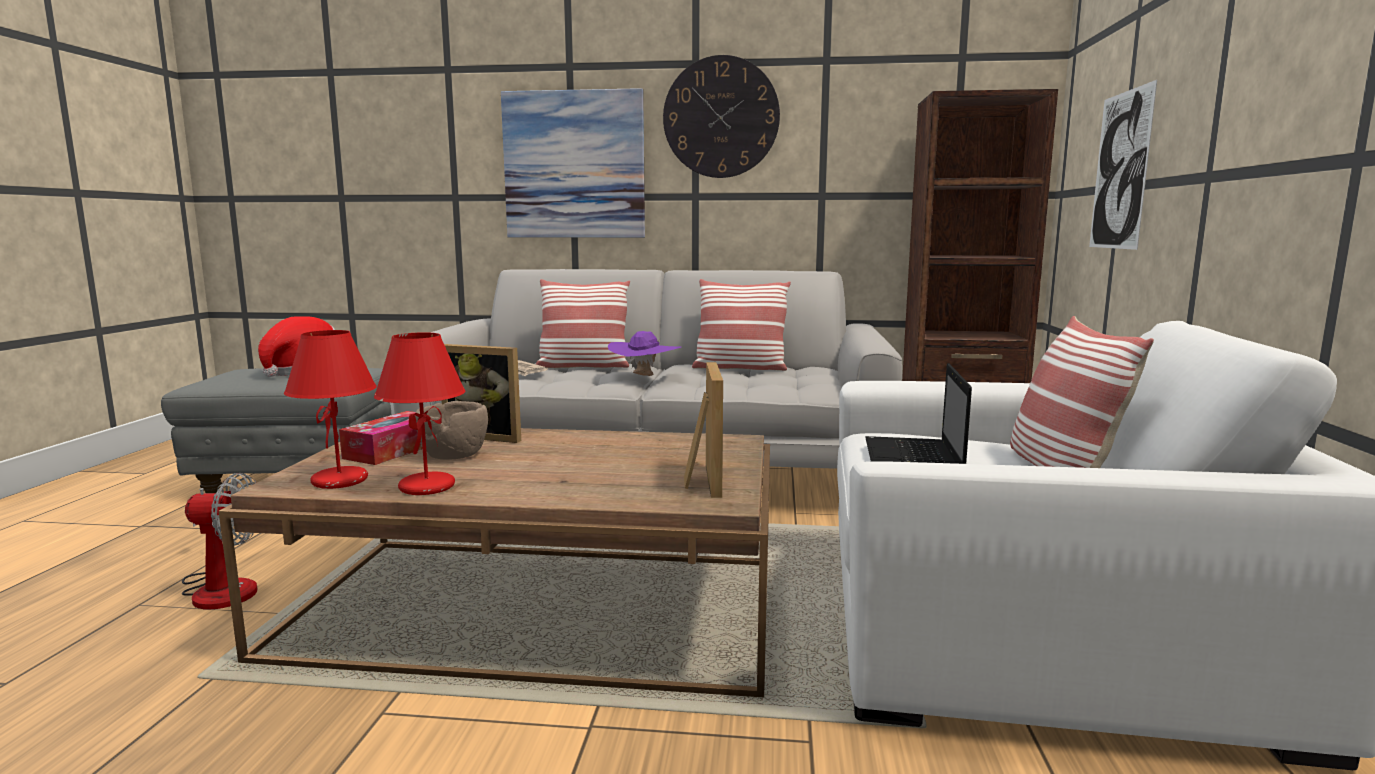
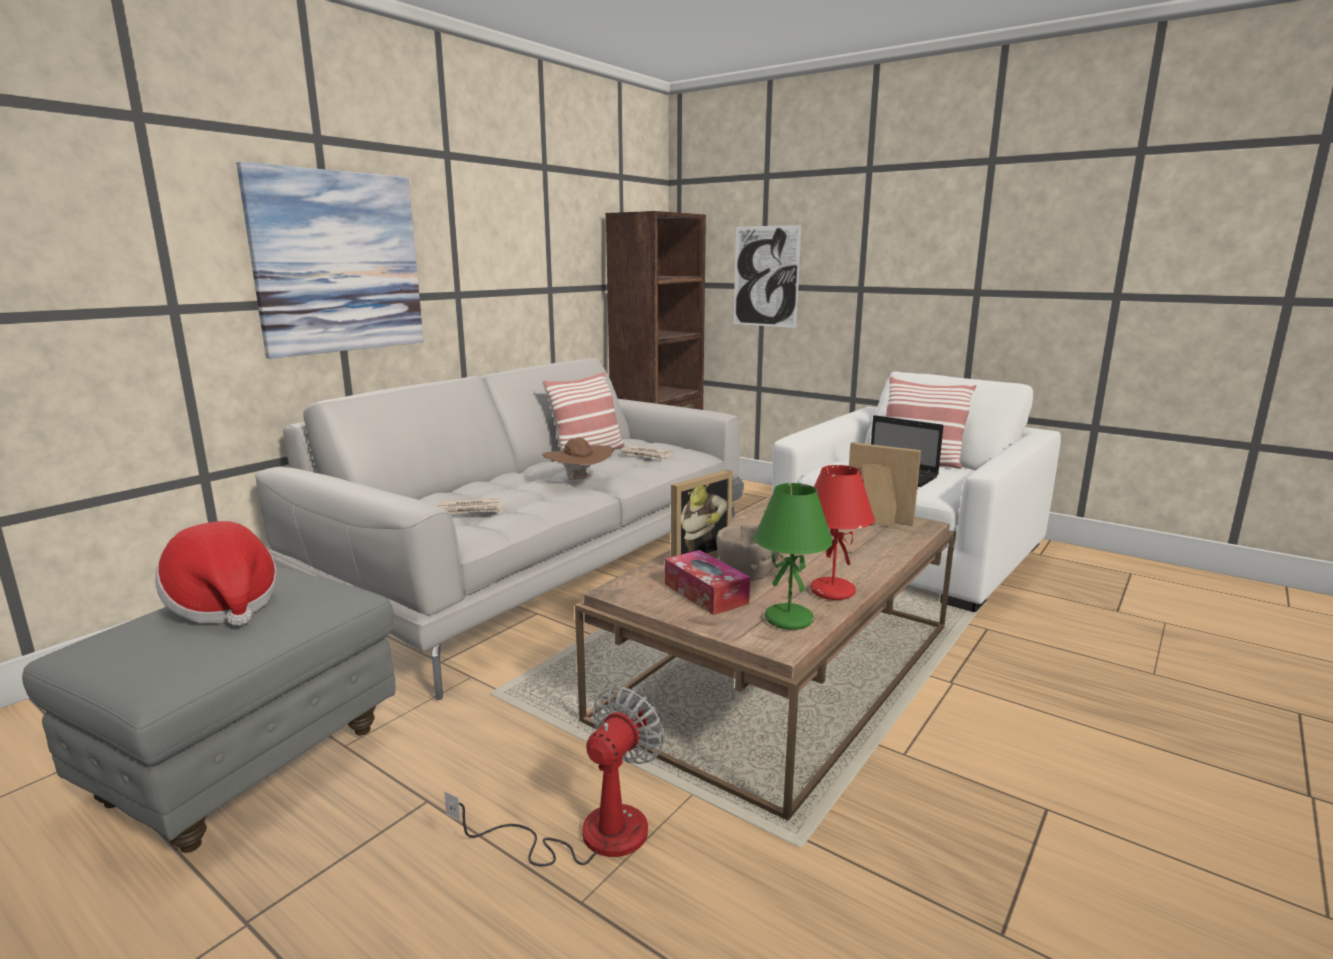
camera: 60 degrees left, 5 degrees up
(340, 481) = (790, 619): red table lamp -> green table lamp
(583, 366) = (481, 490): pillow -> none
(644, 377) = (578, 481): purple hat -> brown hat
(721, 117) = (475, 214): wall clock -> none
(771, 378) = (646, 455): none -> newspaper

